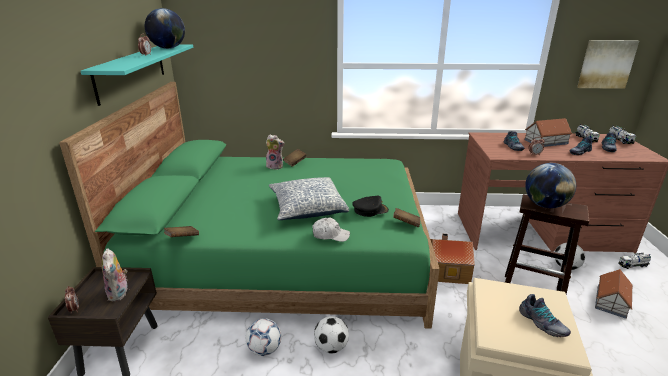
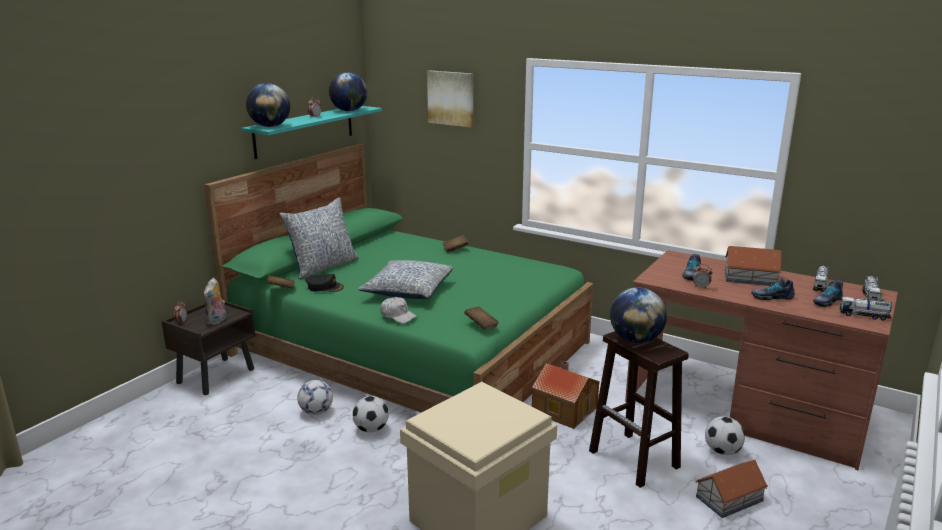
camera: 30 degrees right, 5 degrees down
(115, 66) = (270, 126): none -> globe
(198, 204) = (323, 267): none -> pillow
(275, 166) = (431, 249): plush toy -> none
(370, 210) = (459, 304): black cap -> black cap (324, 287)
(542, 323) = (485, 426): shoe -> none
(606, 64) = (879, 184): picture -> picture (451, 98)
(633, 265) = (828, 480): toy truck -> toy truck (863, 315)

